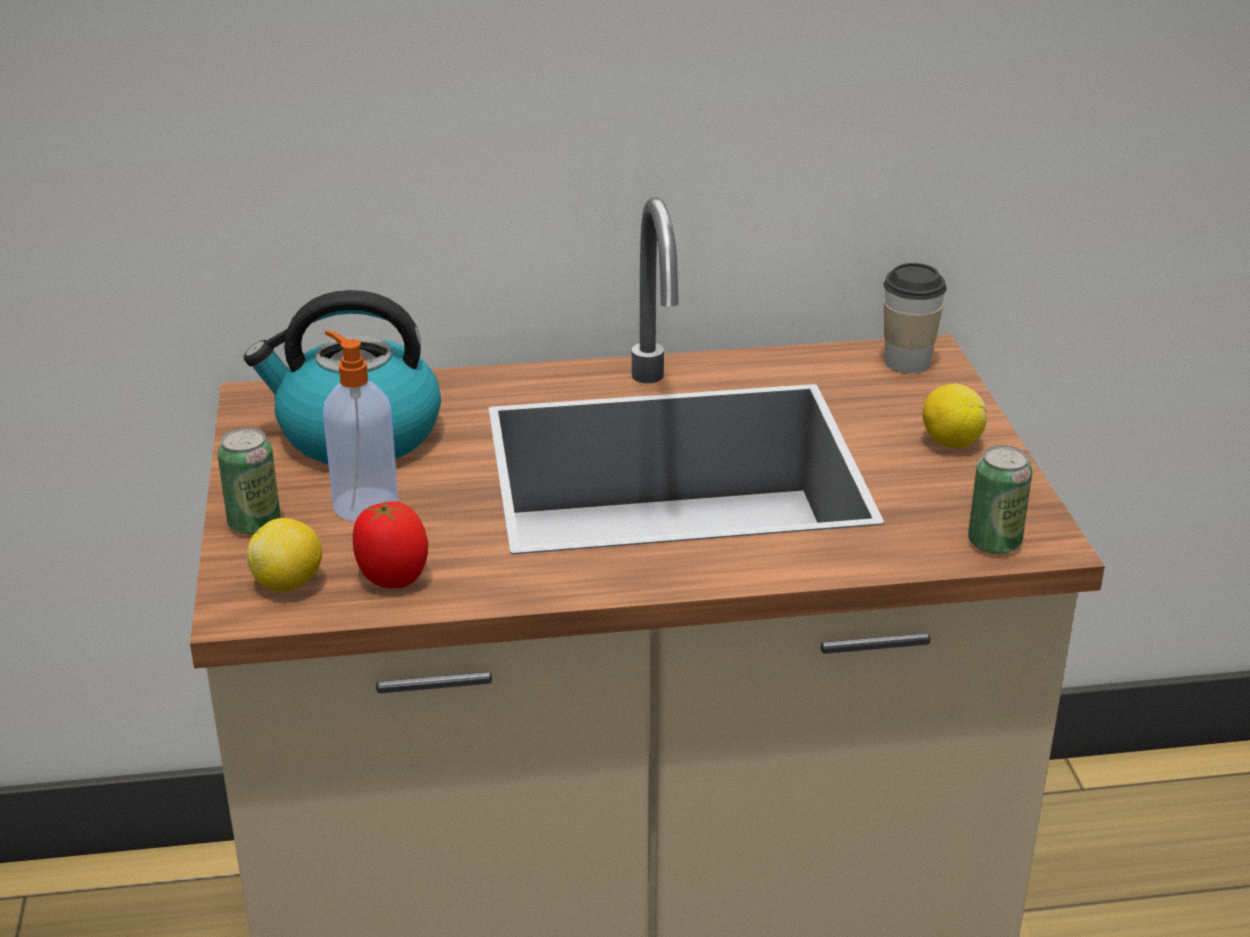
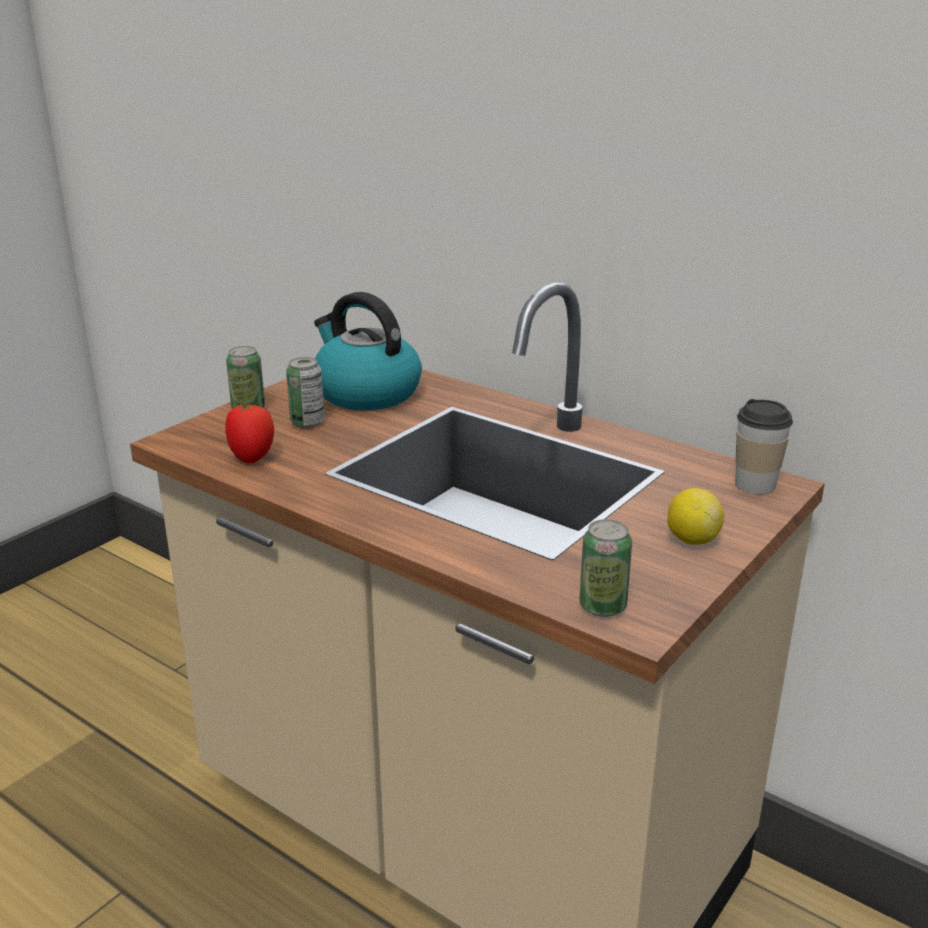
camera: 45 degrees right, 5 degrees down
(289, 583) = (210, 439): lemon -> none
(364, 504) = (307, 422): soap dispenser -> can

